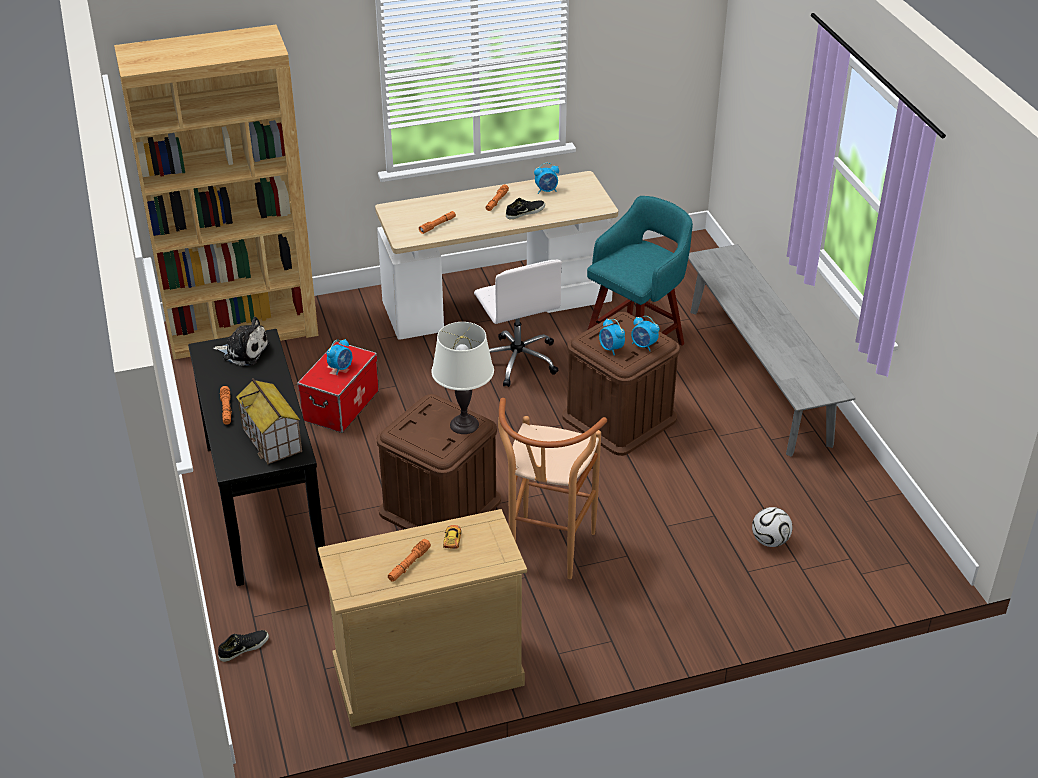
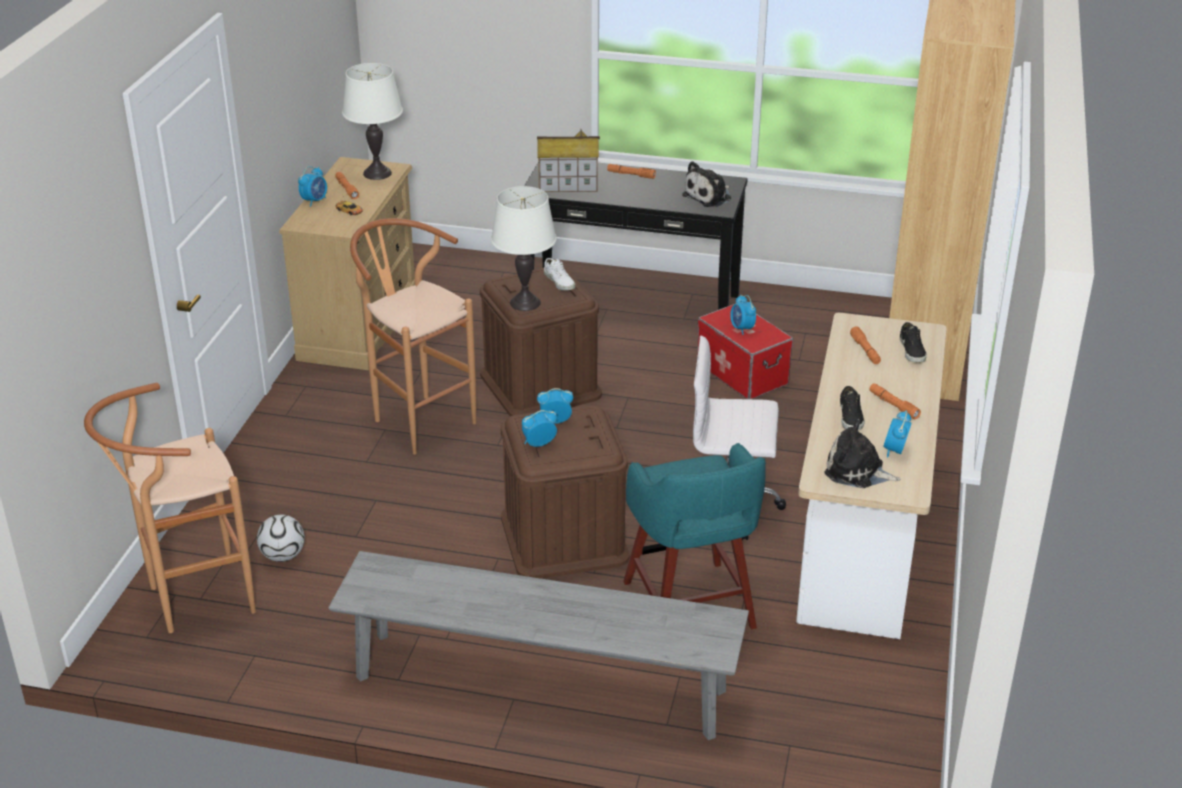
camera: 120 degrees right, 5 degrees down
(243, 647) = (476, 261): black shoe -> black shoe (912, 351)
(357, 560) = (377, 173): none -> white table lamp
(413, 419) = (560, 282): none -> white shoe
(451, 575) = (314, 201): none -> alarm clock
(581, 197) = (857, 471): none -> plush toy
(857, 561) = (191, 600): none -> brown stool

